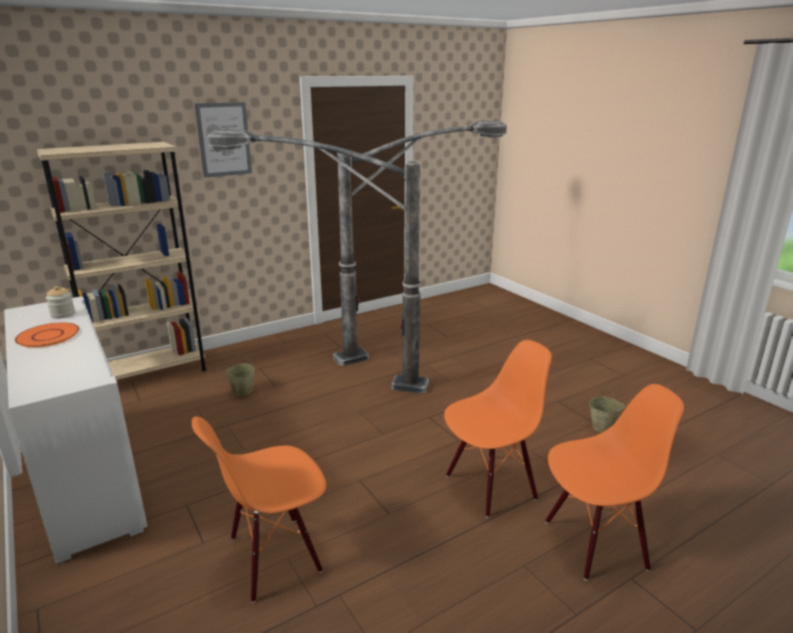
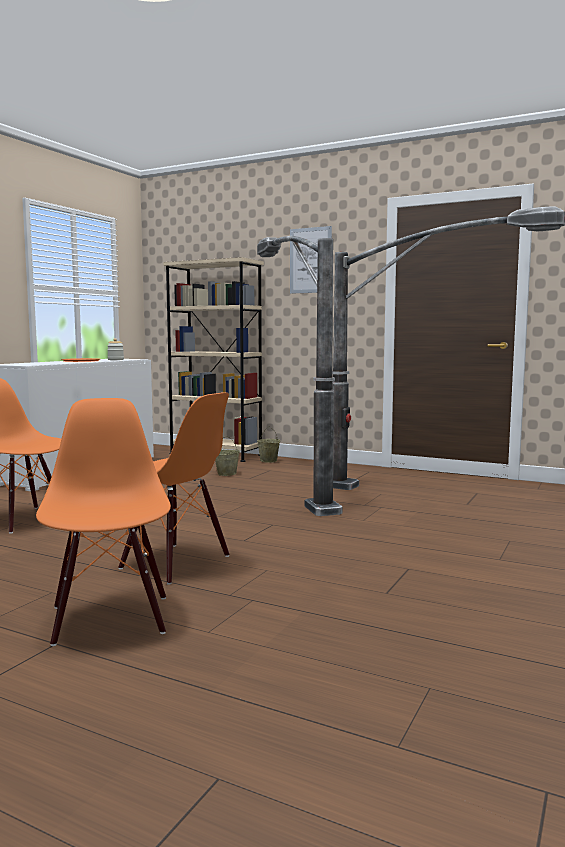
camera: 60 degrees right, 15 degrees down
(595, 543) = (110, 619): orange chair -> orange chair turned 150 degrees counterclockwise
(603, 427) = (381, 599): beige bucket -> beige bucket (268, 461)

